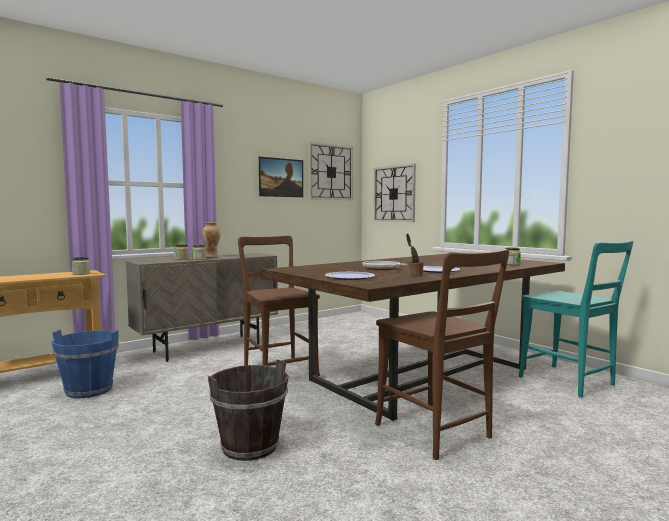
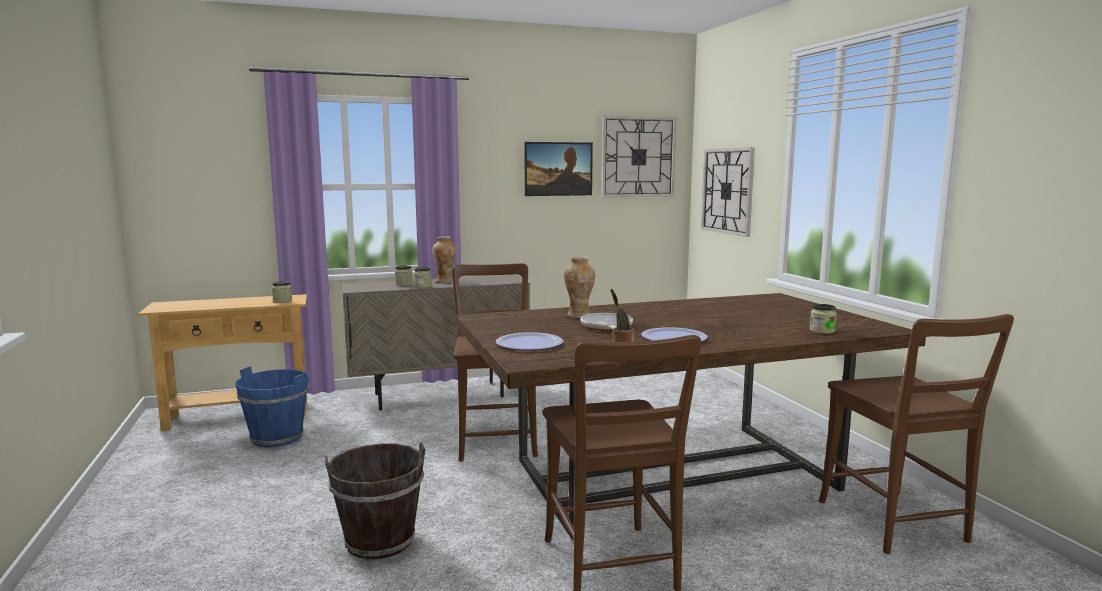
camera: 20 degrees right, 5 degrees up
(350, 265) = (579, 315): none -> vase
(570, 382) = (896, 525): turquoise chair -> brown chair

